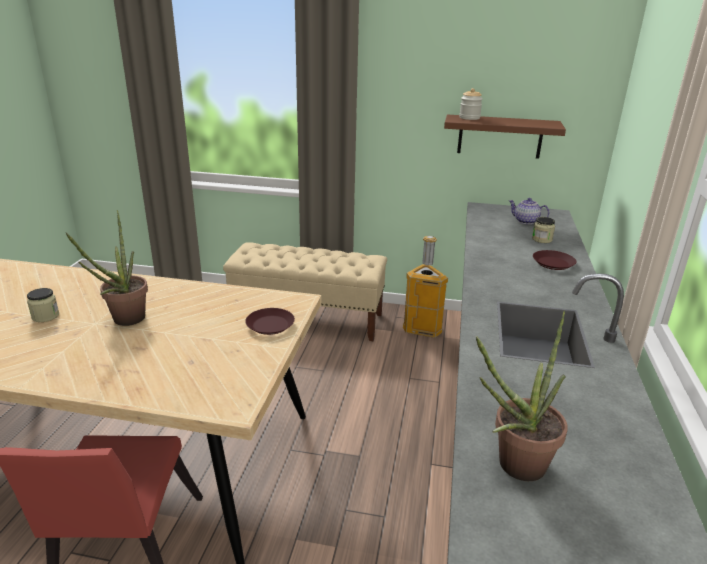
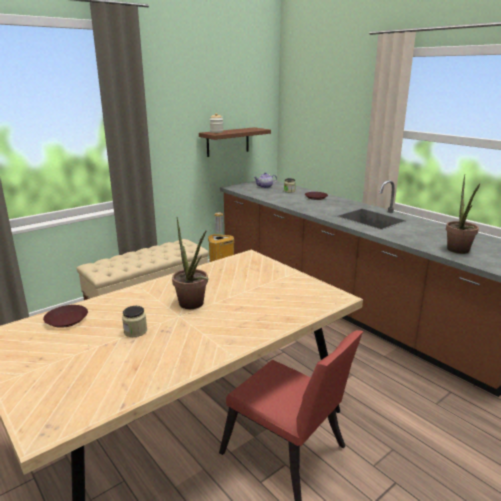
camera: 50 degrees left, 5 degrees down
(271, 325) = (267, 269): brown plate -> brown plate (67, 319)

